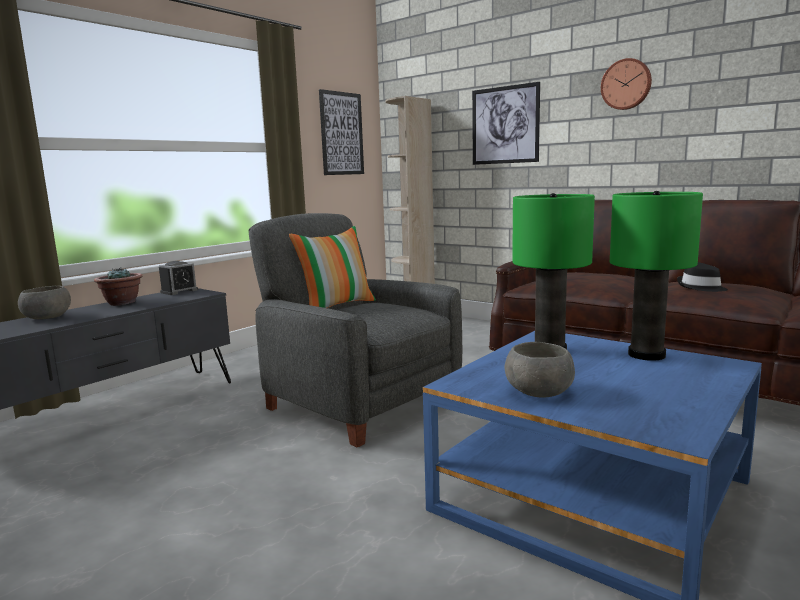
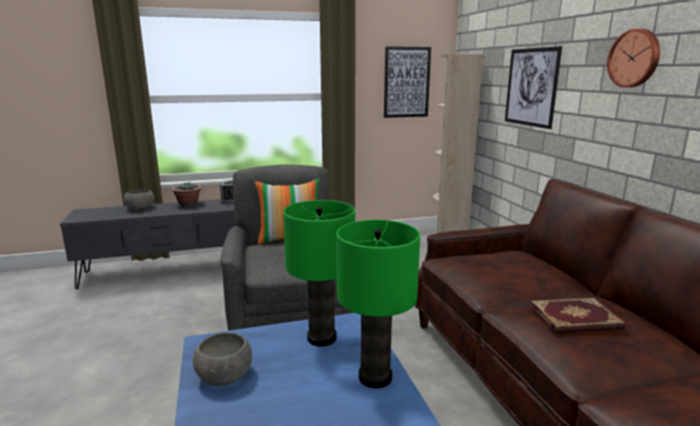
camera: 35 degrees right, 5 degrees up
(701, 287) = (575, 319): black hat -> book

